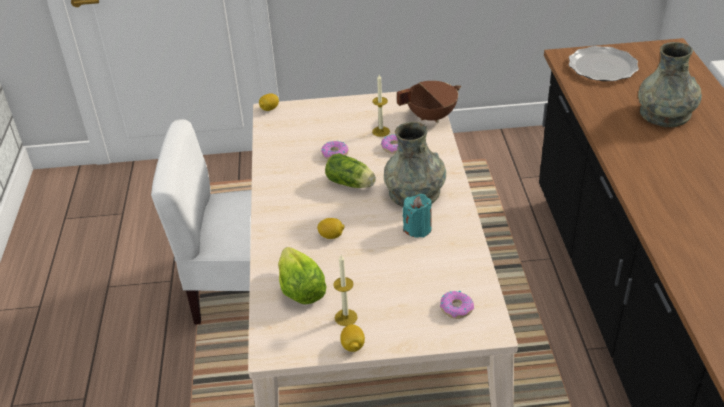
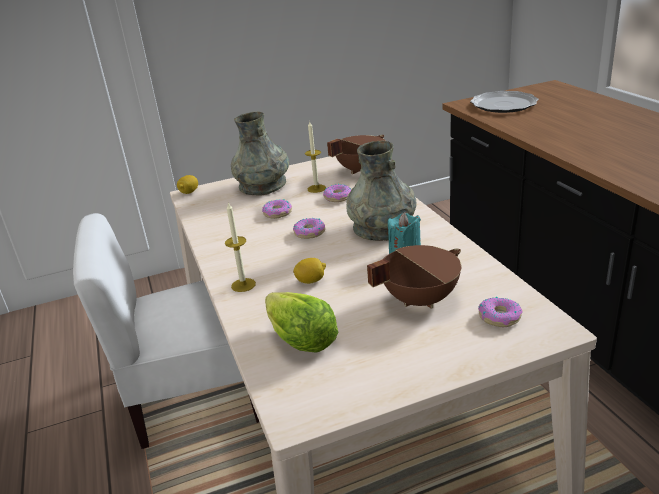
camera: 15 degrees left, 10 degrees down
(346, 317) = (373, 356): candle -> candle (243, 285)
(352, 184) = (309, 233): lettuce -> donut
(353, 346) = (400, 385): lemon -> none
(405, 275) = (419, 299): none -> brown cooking pot
(665, 114) = (587, 122): grey vase -> grey vase (263, 185)

